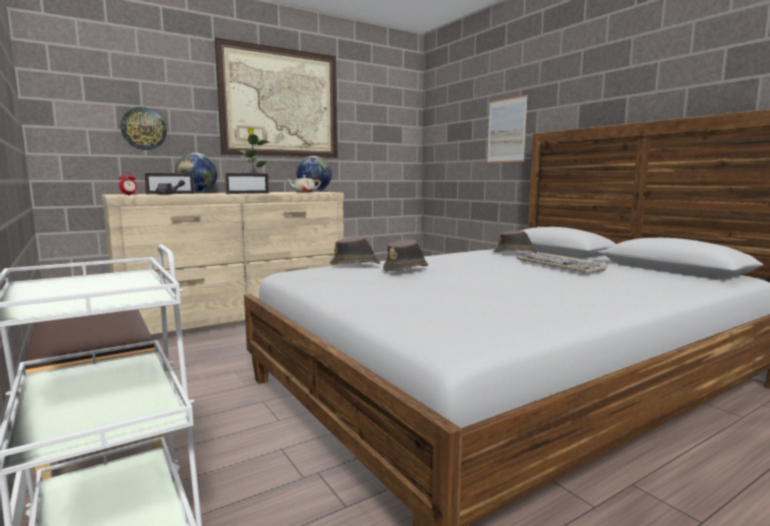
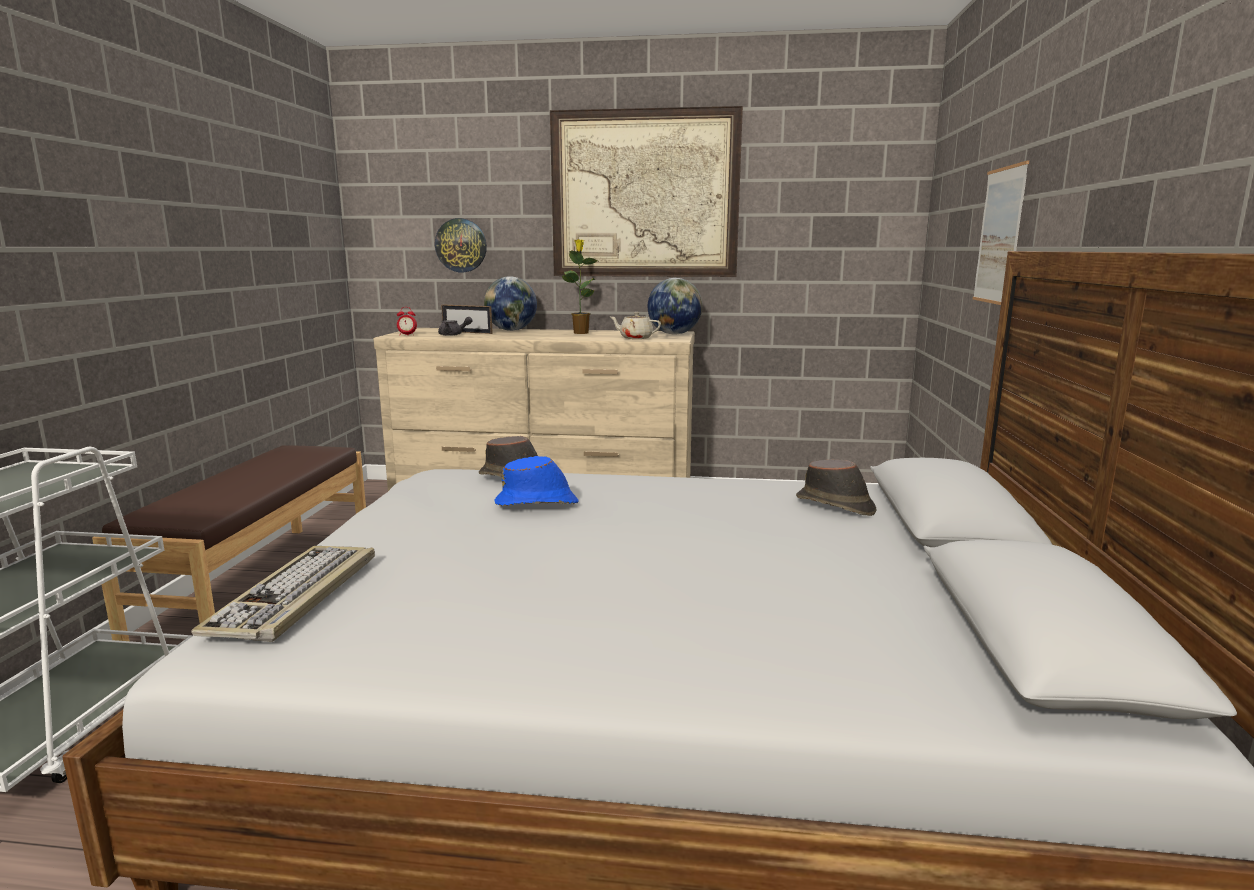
camera: 40 degrees right, 5 degrees up
(248, 193) = (542, 338): picture frame -> none
(406, 269) = (537, 503): brown hat -> blue hat
(560, 266) = (804, 559): keyboard -> keyboard (296, 596)

